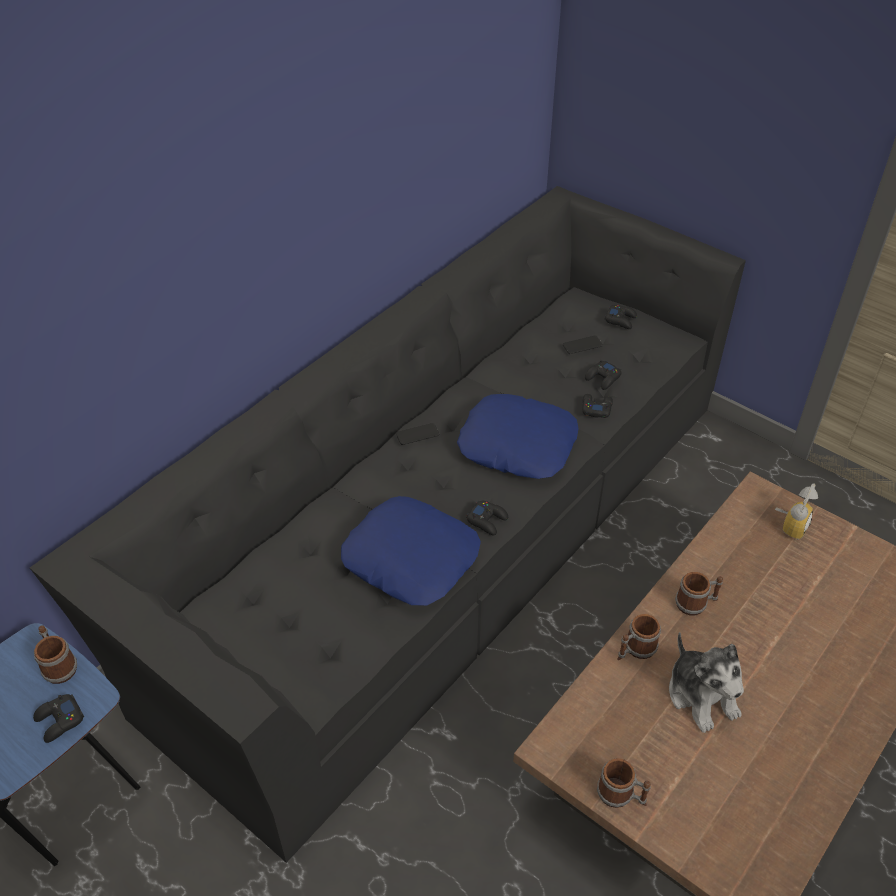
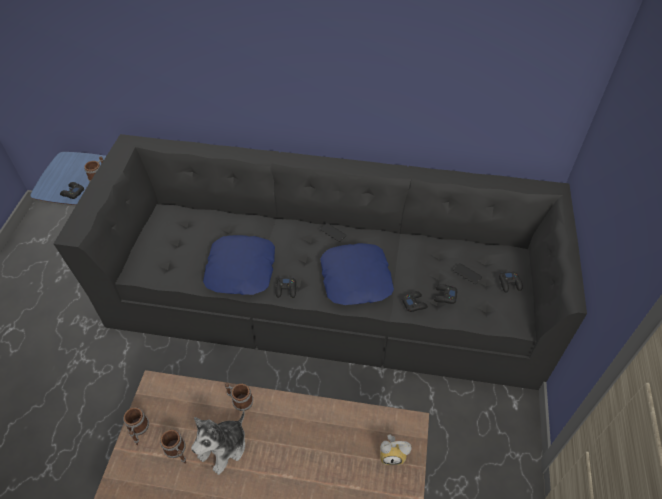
camera: 60 degrees right, 5 degrees up
(696, 603) = (292, 420): mug -> mug (177, 452)

